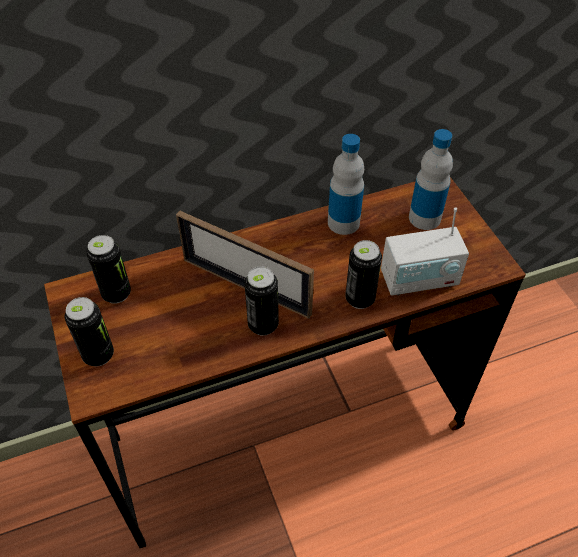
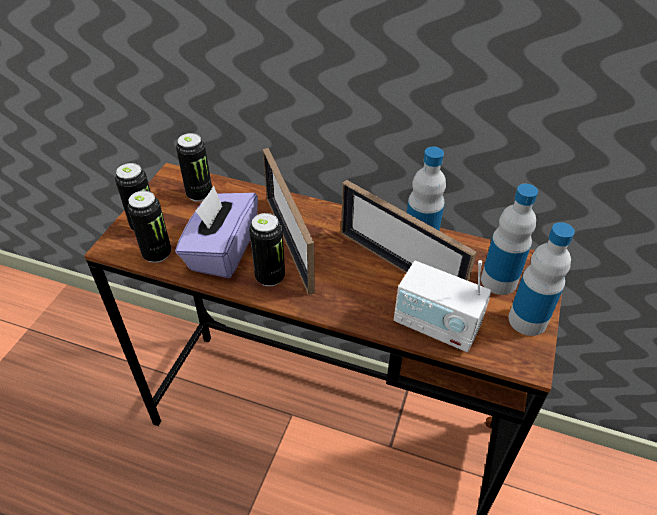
camera: 40 degrees right, 5 degrees down
(198, 330) = (222, 251): none -> purple tissue box
(348, 250) = (399, 266): none -> picture frame
(360, 299) = (366, 307): can -> can (157, 254)
(469, 235) = (527, 320): none -> bottle

